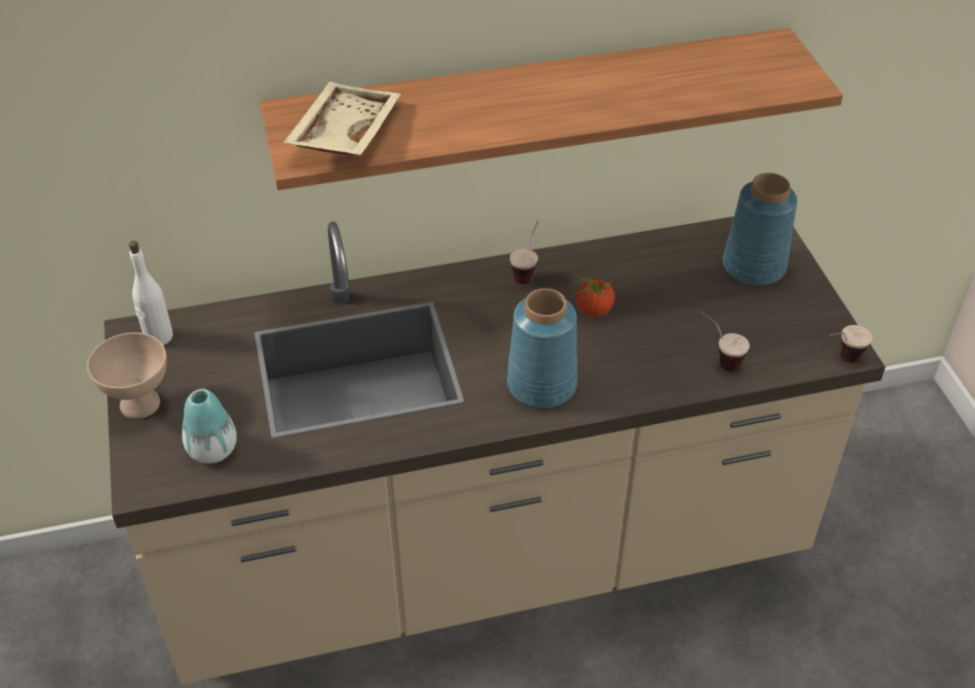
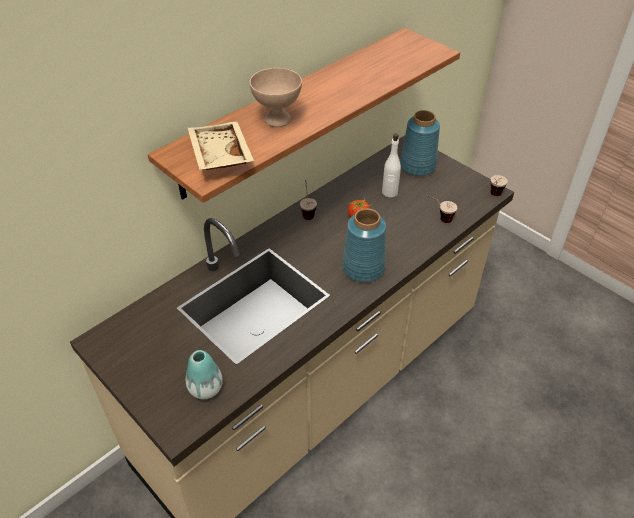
camera: 30 degrees left, 0 degrees up
(141, 404) = (137, 382): beige bowl -> beige bowl (278, 119)
(158, 337) = (115, 336): white bottle -> white bottle (389, 192)

